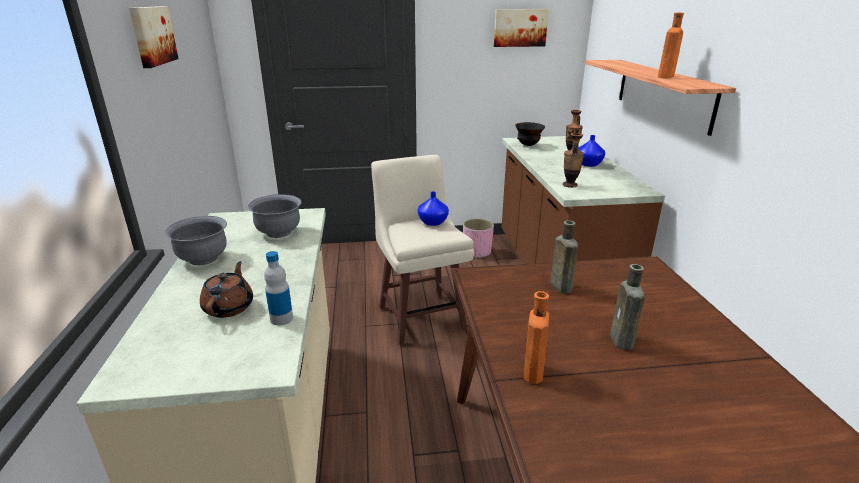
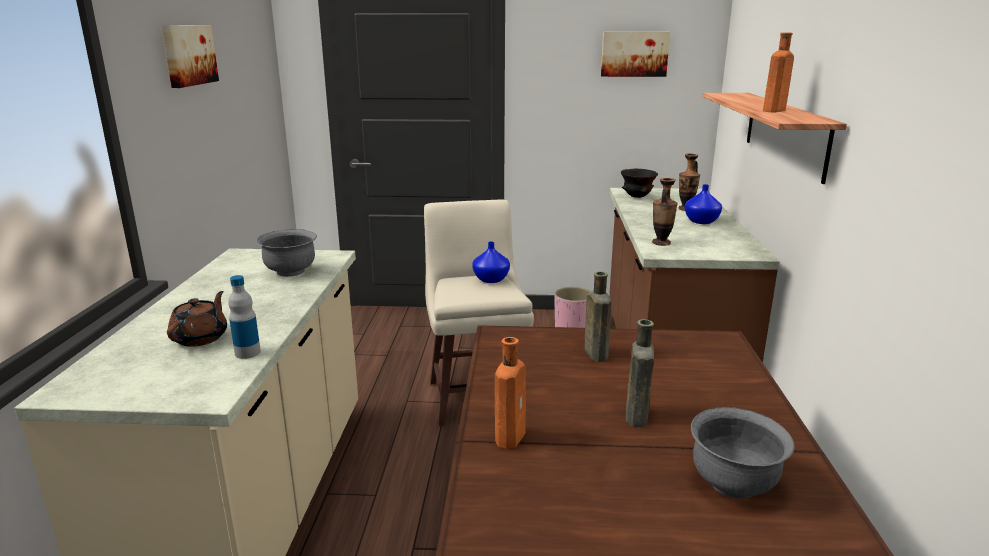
camera: 10 degrees right, 5 degrees down
(203, 259) = (198, 291): grey bowl -> grey bowl (733, 484)

